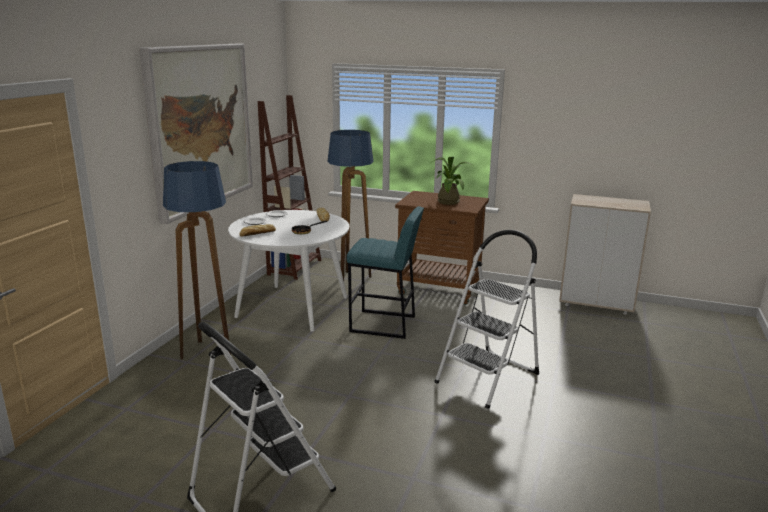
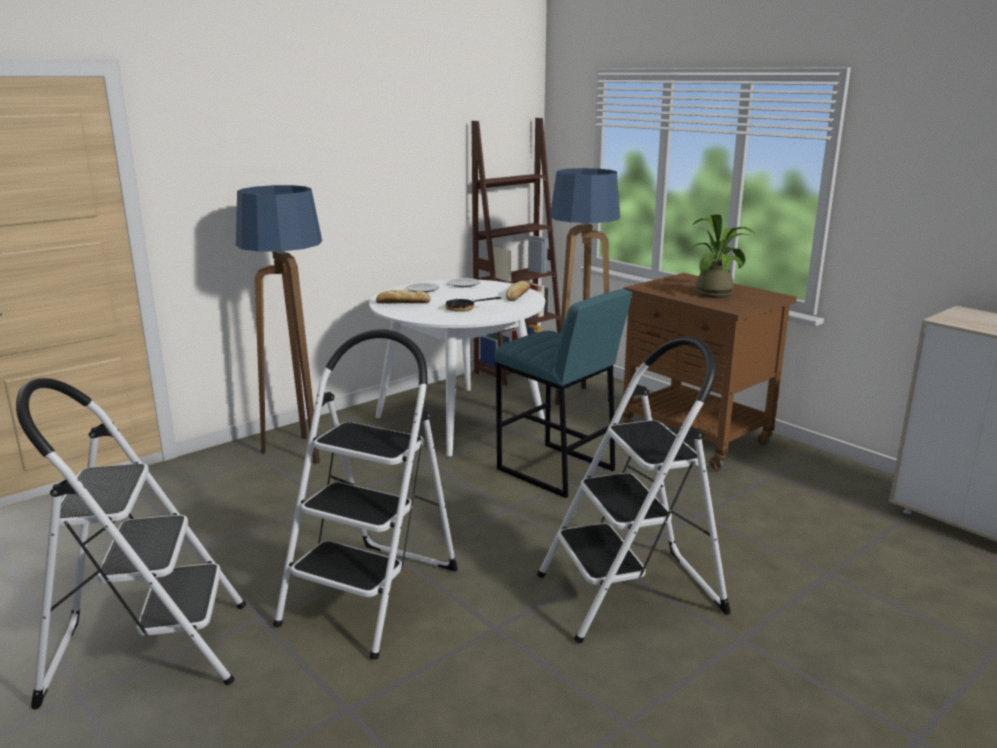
camera: 30 degrees right, 0 degrees up
(200, 127) = (353, 147): picture -> none
(359, 419) = (375, 594): none -> step ladder

